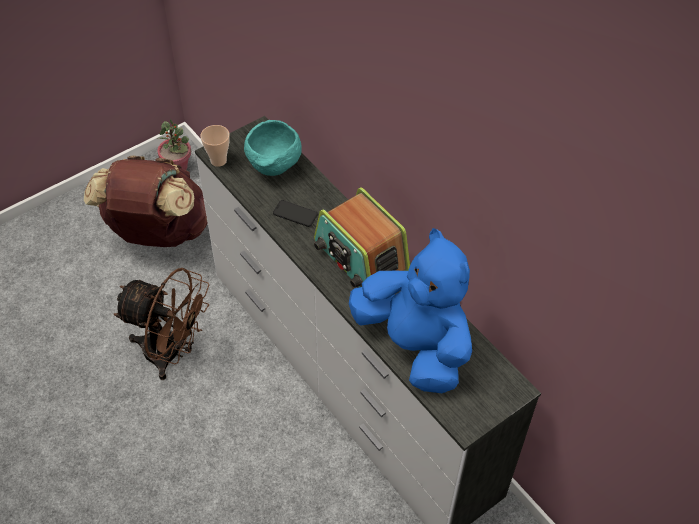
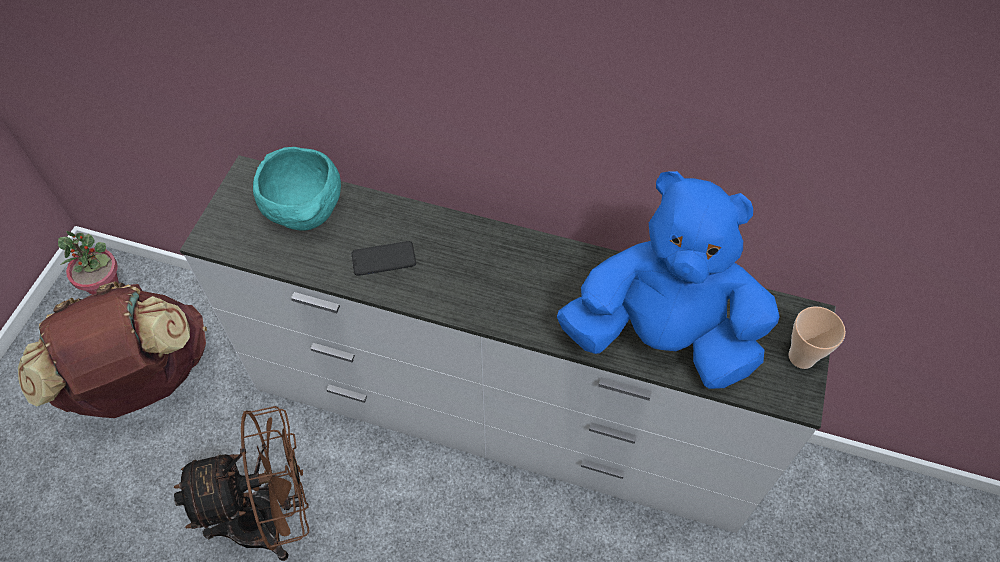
camera: 35 degrees left, 5 degrees up
(218, 160) = (225, 245): cup -> cup (801, 357)
(360, 257) = (508, 266): radio -> none

